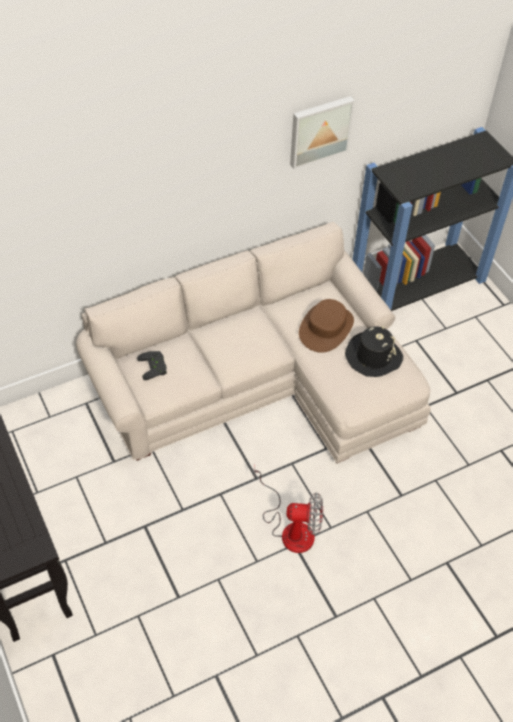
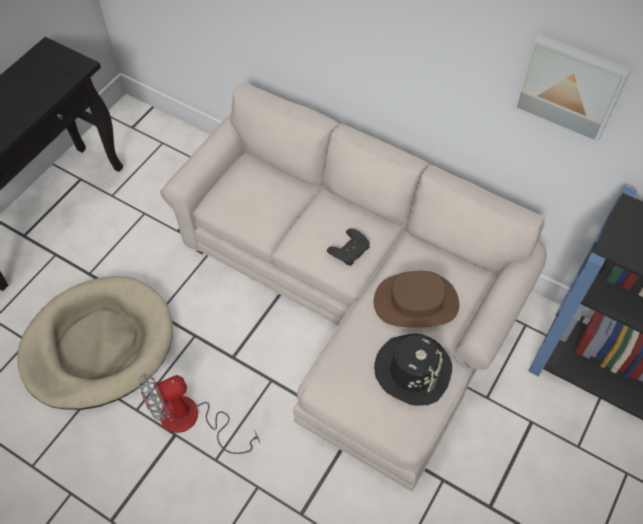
camera: 60 degrees right, 5 degrees up
(155, 366) = (250, 183): black game controller -> black game controller (351, 251)
(180, 564) = (98, 345): none -> beige dog bed
(290, 528) = (192, 420): fan -> fan turned 90 degrees clockwise

